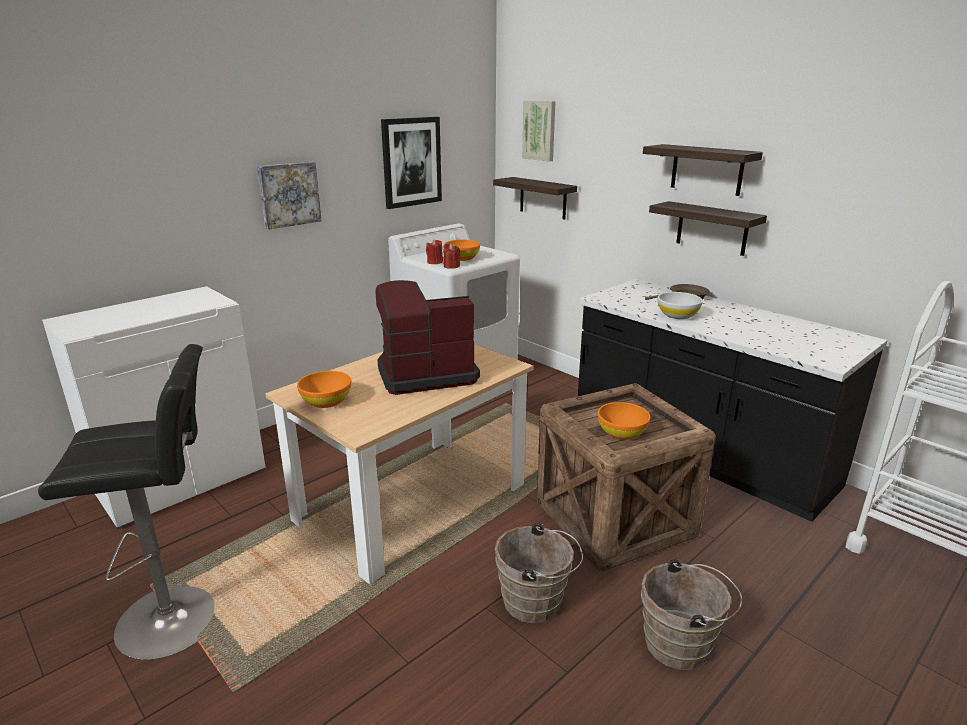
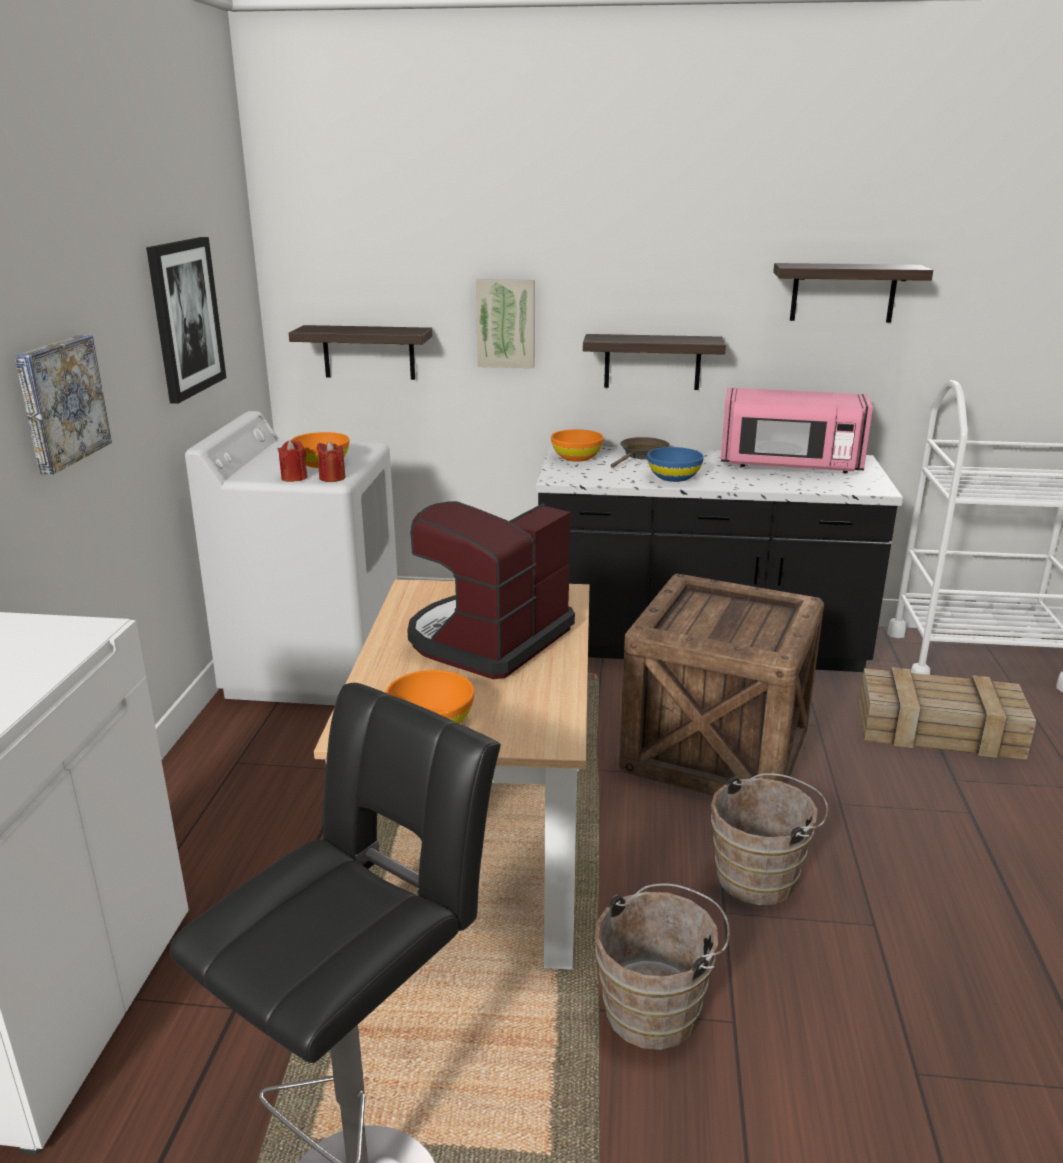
camera: 40 degrees left, 0 degrees up
(540, 130) = (350, 249): picture -> picture (506, 323)
(622, 432) = (743, 632): orange bowl -> orange bowl (576, 457)
(677, 315) = (673, 477): white bowl -> blue bowl
(682, 645) = (919, 839): brown bucket -> brown bucket (657, 1008)
(707, 169) = (637, 287): shelf -> shelf (843, 292)
(788, 329) = (790, 466): none -> pink microwave
(815, 587) = (936, 730): none -> crate

